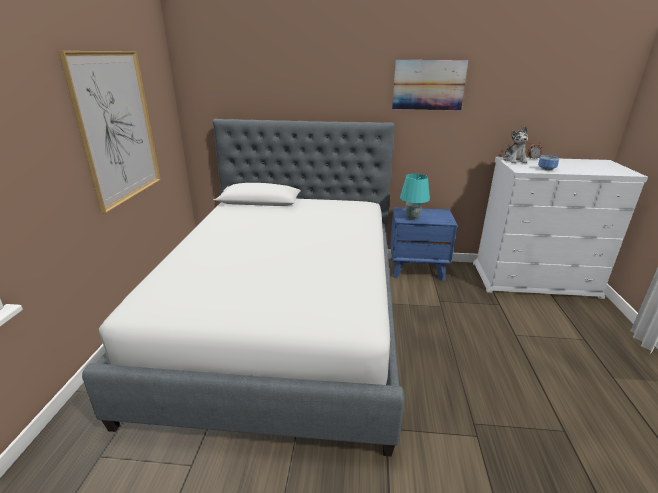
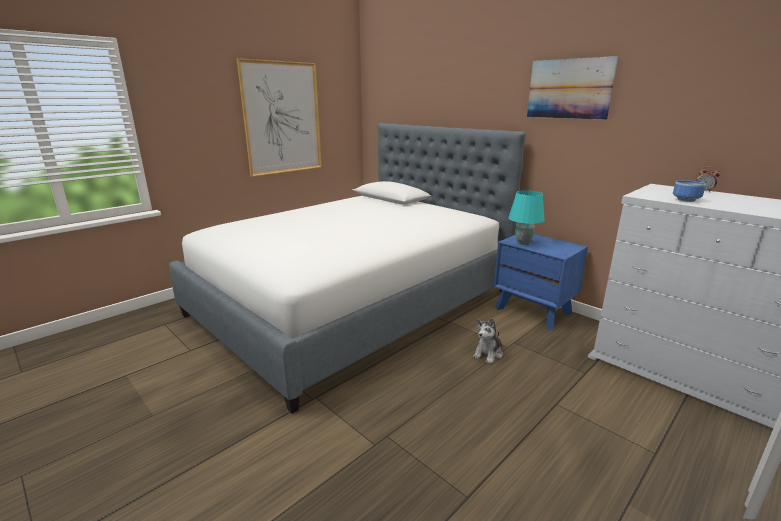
camera: 40 degrees right, 5 degrees down
(514, 160) = (665, 188): plush toy -> plush toy (488, 354)

